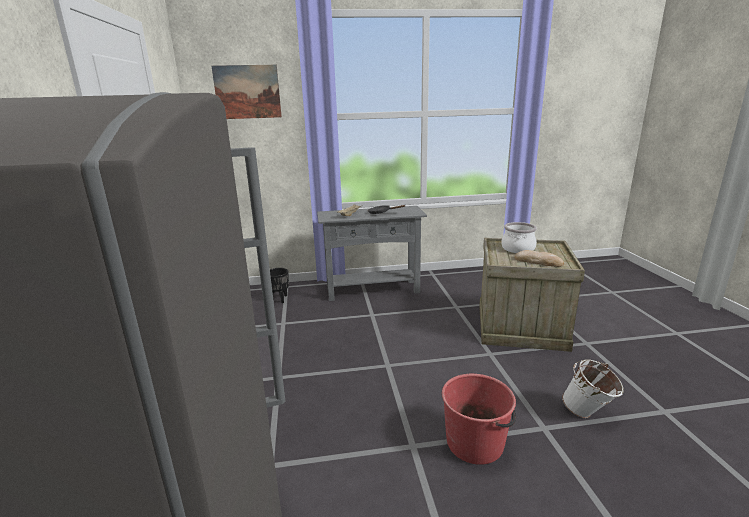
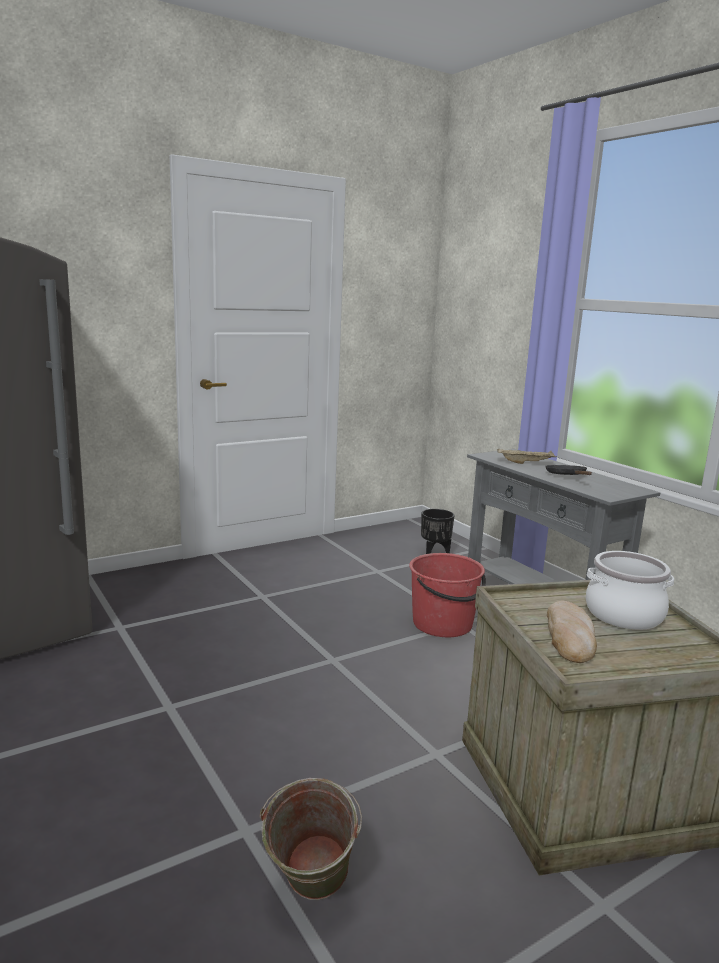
camera: 65 degrees right, 5 degrees down
(247, 92) = (494, 260): picture -> none
(475, 442) = (188, 758): red bucket -> red bucket (443, 624)
(588, 414) = (309, 895): white bucket -> green bucket

